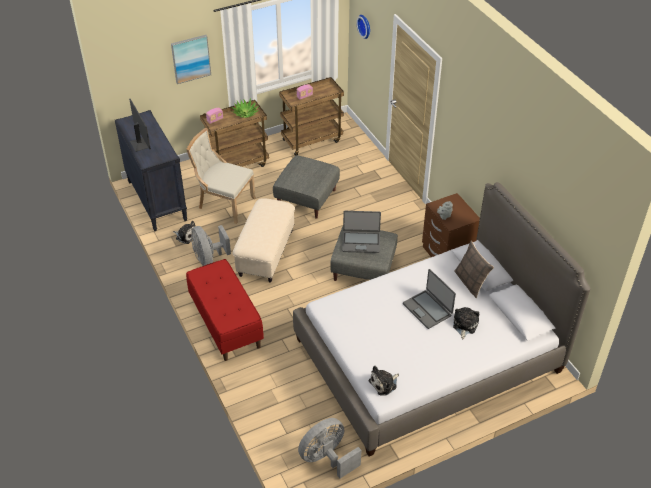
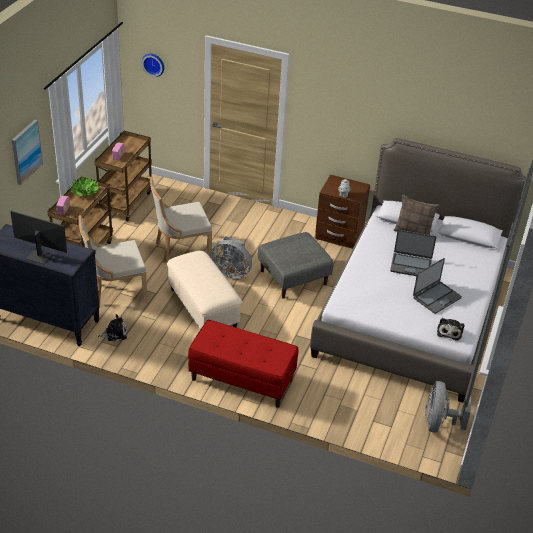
camera: 45 degrees left, 5 degrees down
(209, 259) = (161, 340): grey fan -> grey fan (231, 272)
(306, 198) = (180, 249): grey ottoman -> beige chair
(361, 242) = (291, 250): laptop -> laptop (436, 297)
(464, 325) = (446, 262): plush toy -> none

